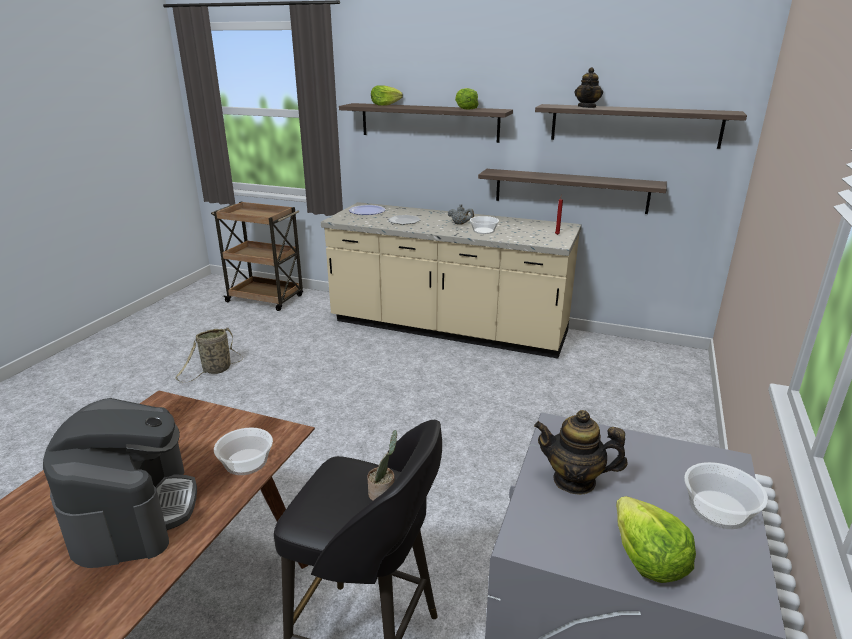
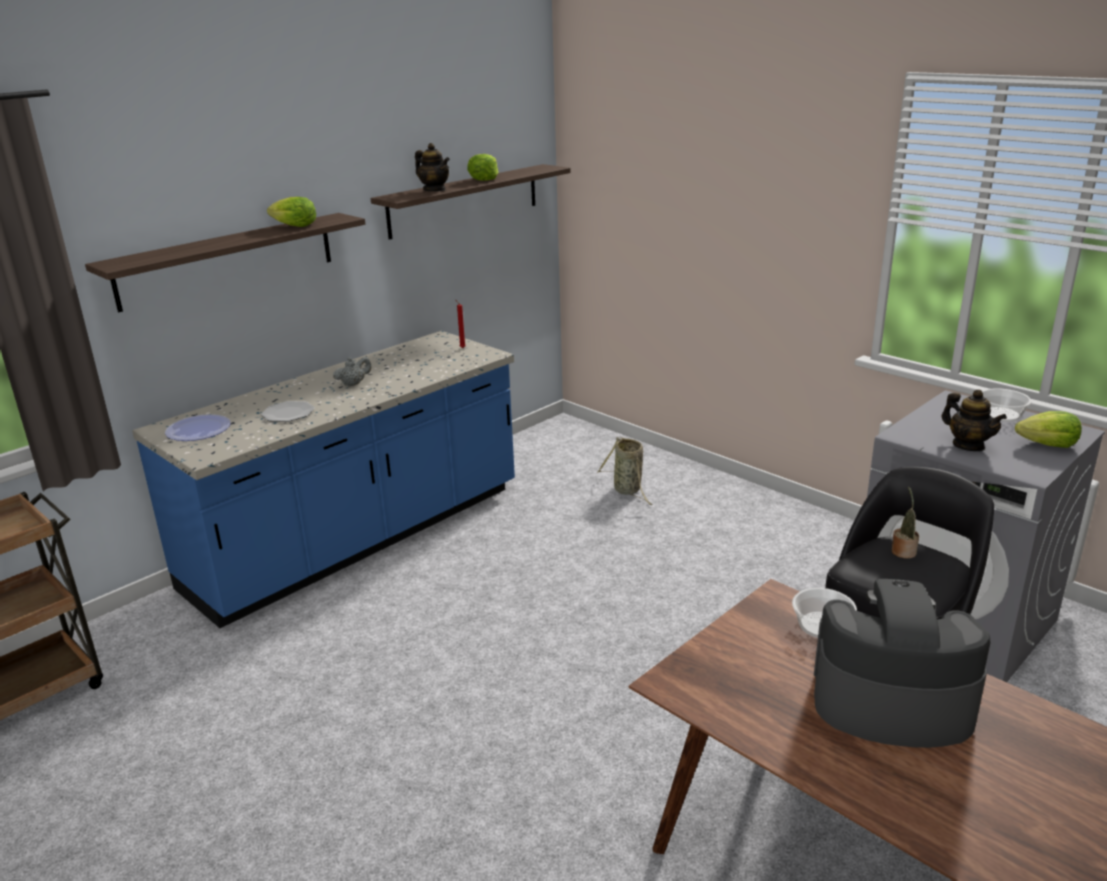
camera: 65 degrees left, 0 degrees up
(215, 370) = (247, 793): basket -> basket (628, 490)
(385, 105) = (164, 251): lettuce -> lettuce (484, 179)
(448, 328) = (359, 538): beige counter -> blue counter
(484, 230) = (398, 377): bowl -> none
(570, 190) = (420, 295): shelf -> none
(574, 480) = (968, 445): teapot -> teapot turned 75 degrees counterclockwise

